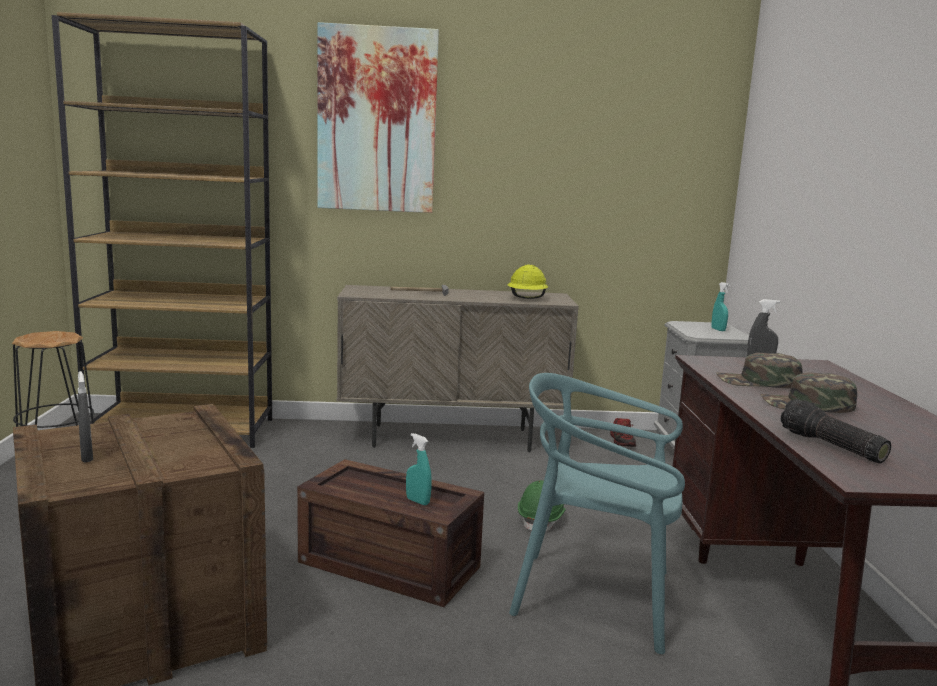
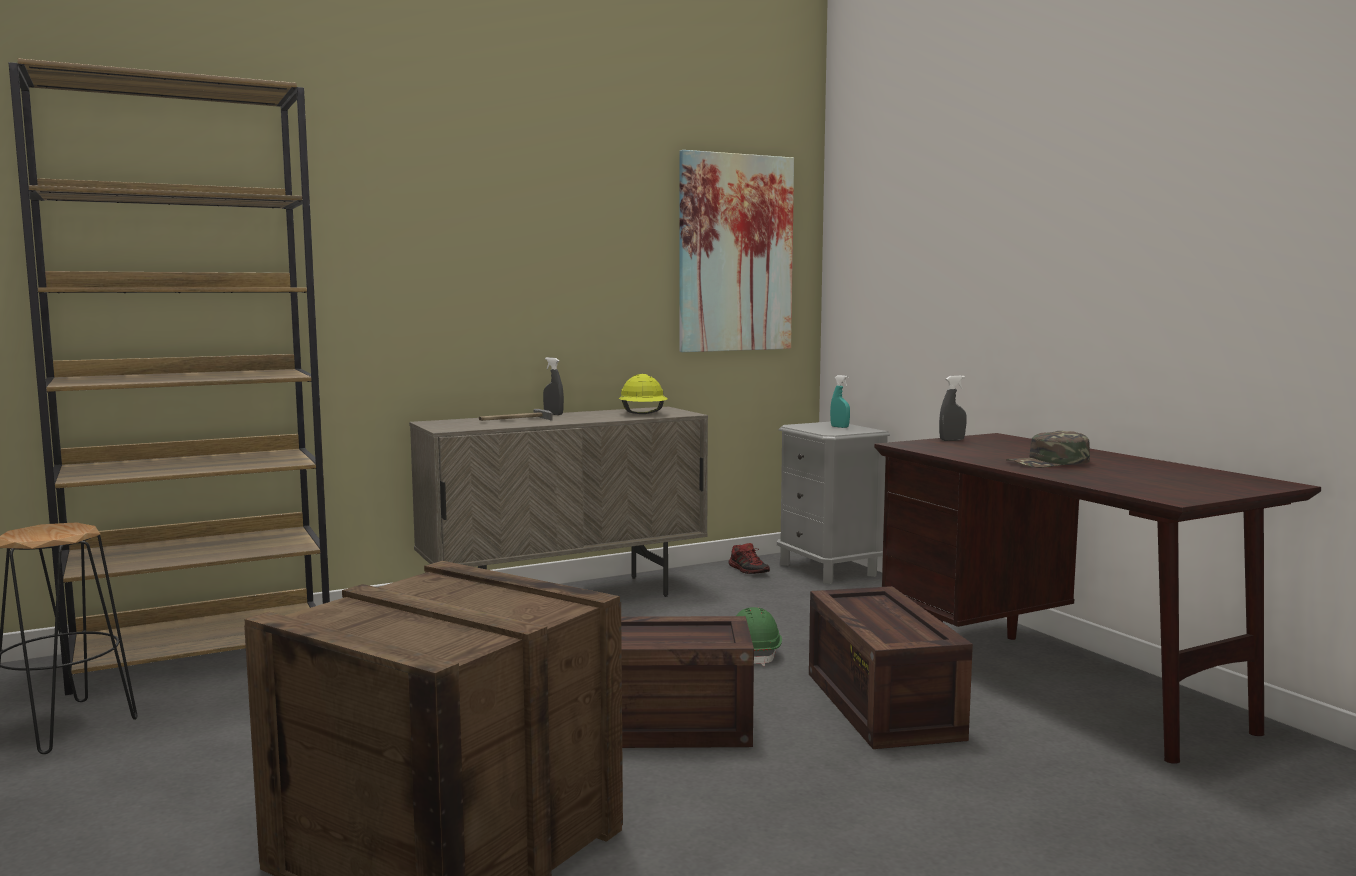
camera: 25 degrees left, 5 degrees down
(86, 457) = (402, 628): grey spray bottle -> grey spray bottle (553, 414)
(377, 120) = (434, 209): picture -> picture (735, 253)
(417, 501) = (689, 637): turquoise spray bottle -> none
(594, 597) = (878, 704): turquoise chair -> crate
(758, 382) = (981, 453): green cap -> none
(829, 446) = (1118, 484): flashlight -> none

